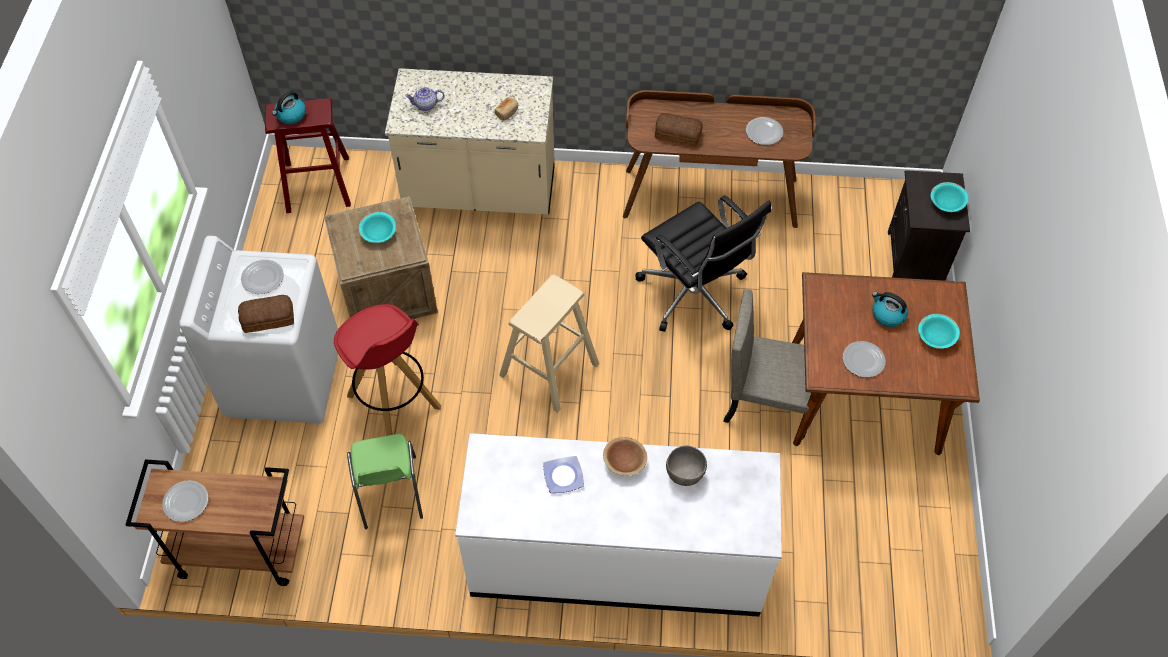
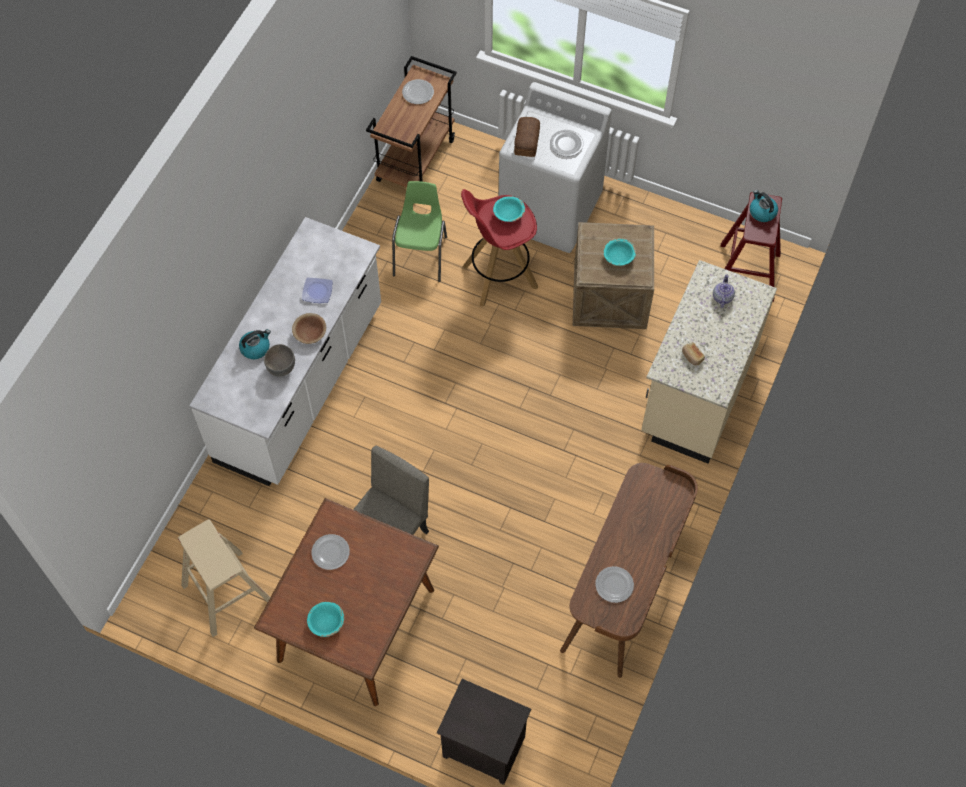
camera: 110 degrees right, 5 degrees up
(389, 493) = (421, 255): green chair -> green chair turned 90 degrees clockwise
(549, 370) = (485, 391): beige stool -> beige stool (226, 593)
(677, 134) = (638, 507): bread -> none
(694, 295) = (516, 529): black office chair -> none
(887, 315) = (365, 593): kettle -> kettle (255, 348)
(946, 203) = (476, 727): turquoise bowl -> turquoise bowl (508, 214)

